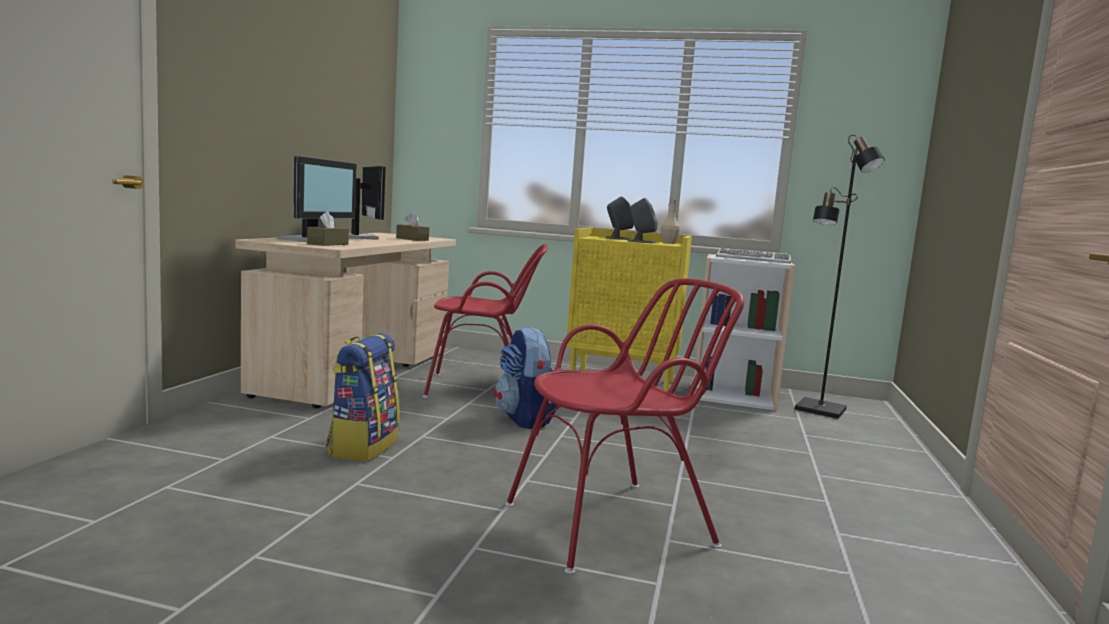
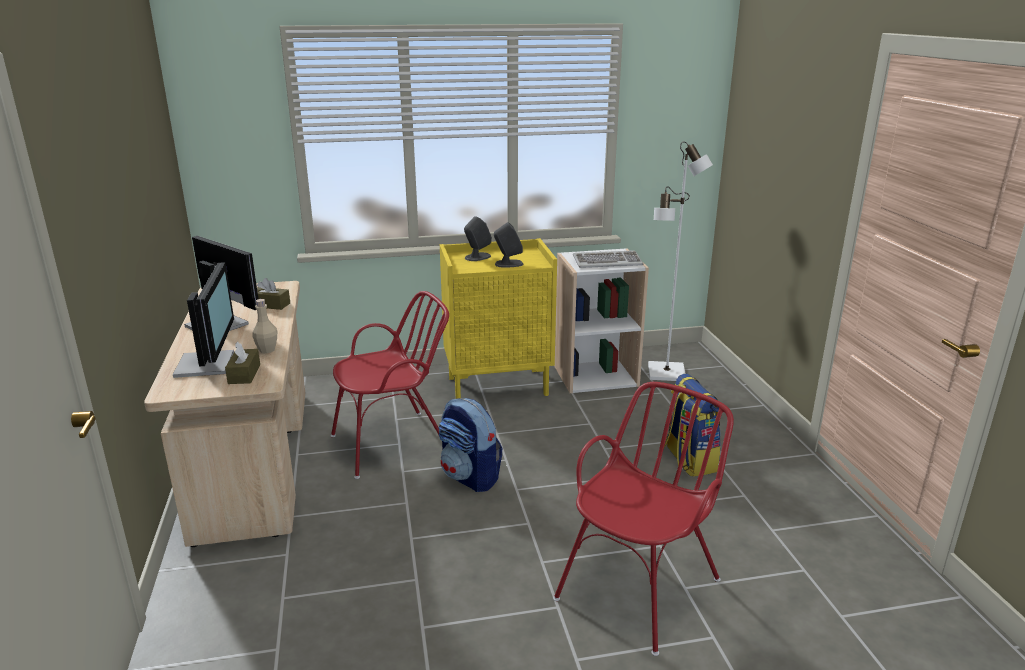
camera: 25 degrees left, 15 degrees up
(362, 447) = (377, 576): backpack -> backpack (688, 460)
(668, 243) = (528, 255): beige bottle -> beige bottle (267, 350)
(820, 409) = (666, 372): black floor lamp -> white floor lamp

